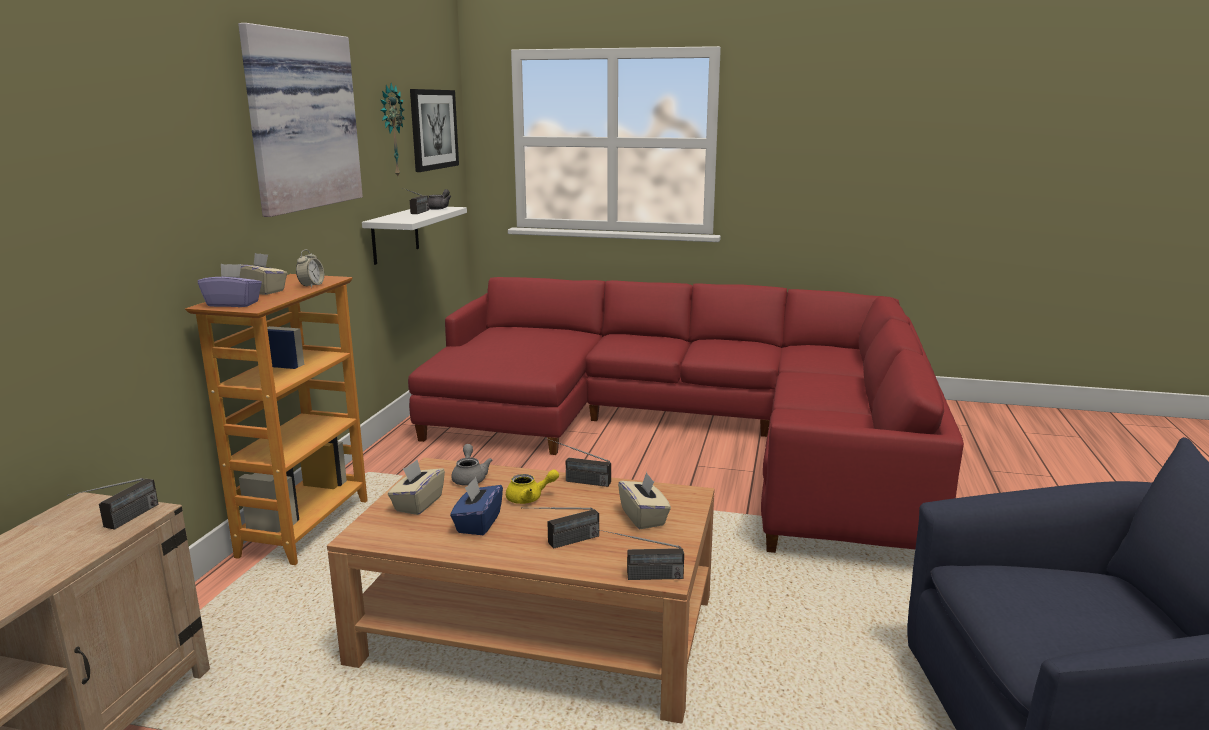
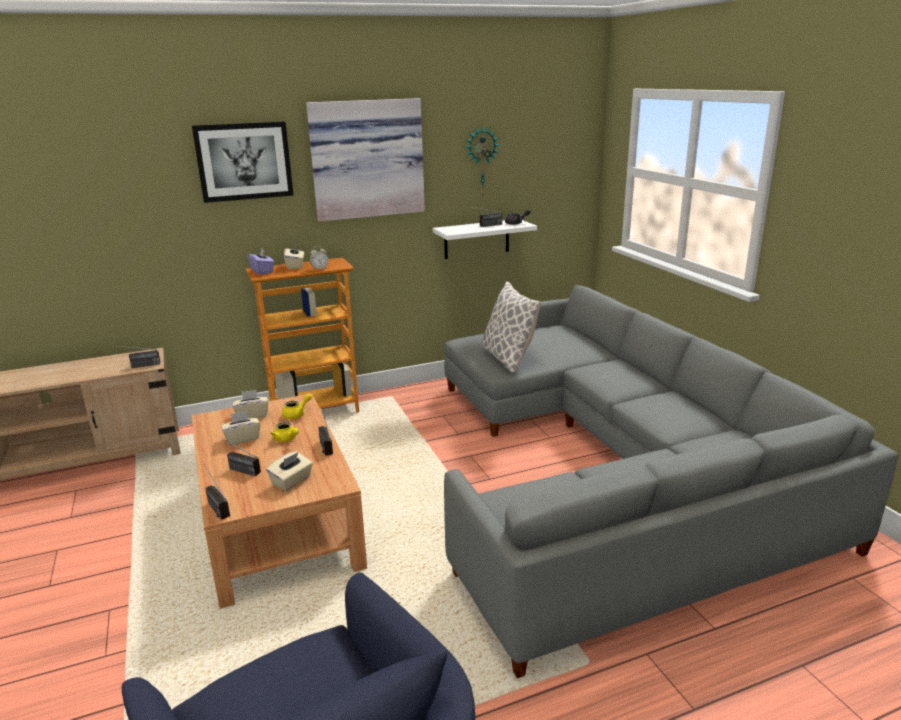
camera: 55 degrees right, 5 degrees up
(433, 129) = (547, 158): picture -> picture (244, 161)
(470, 477) = (297, 414): grey teapot -> yellow teapot
(478, 523) = (242, 438): blue tissue box -> beige tissue box
(523, 362) = (508, 358): none -> pillow
(691, 432) = (611, 469): red sofa -> grey sofa

